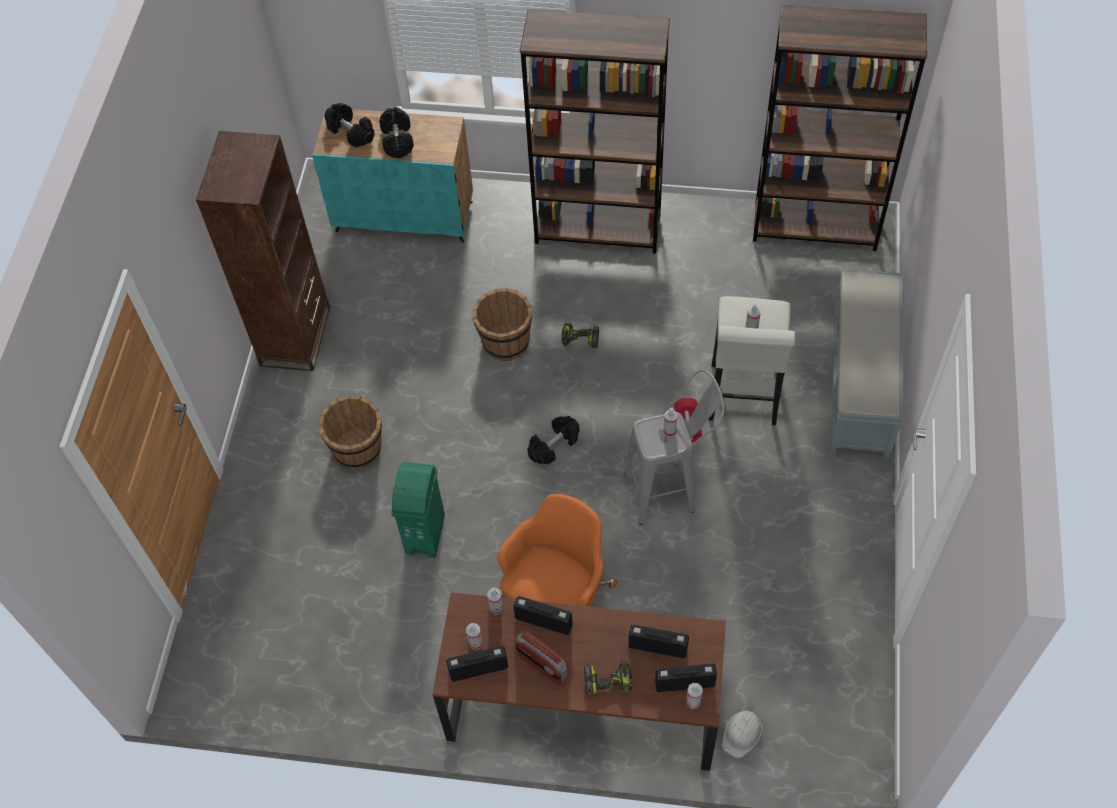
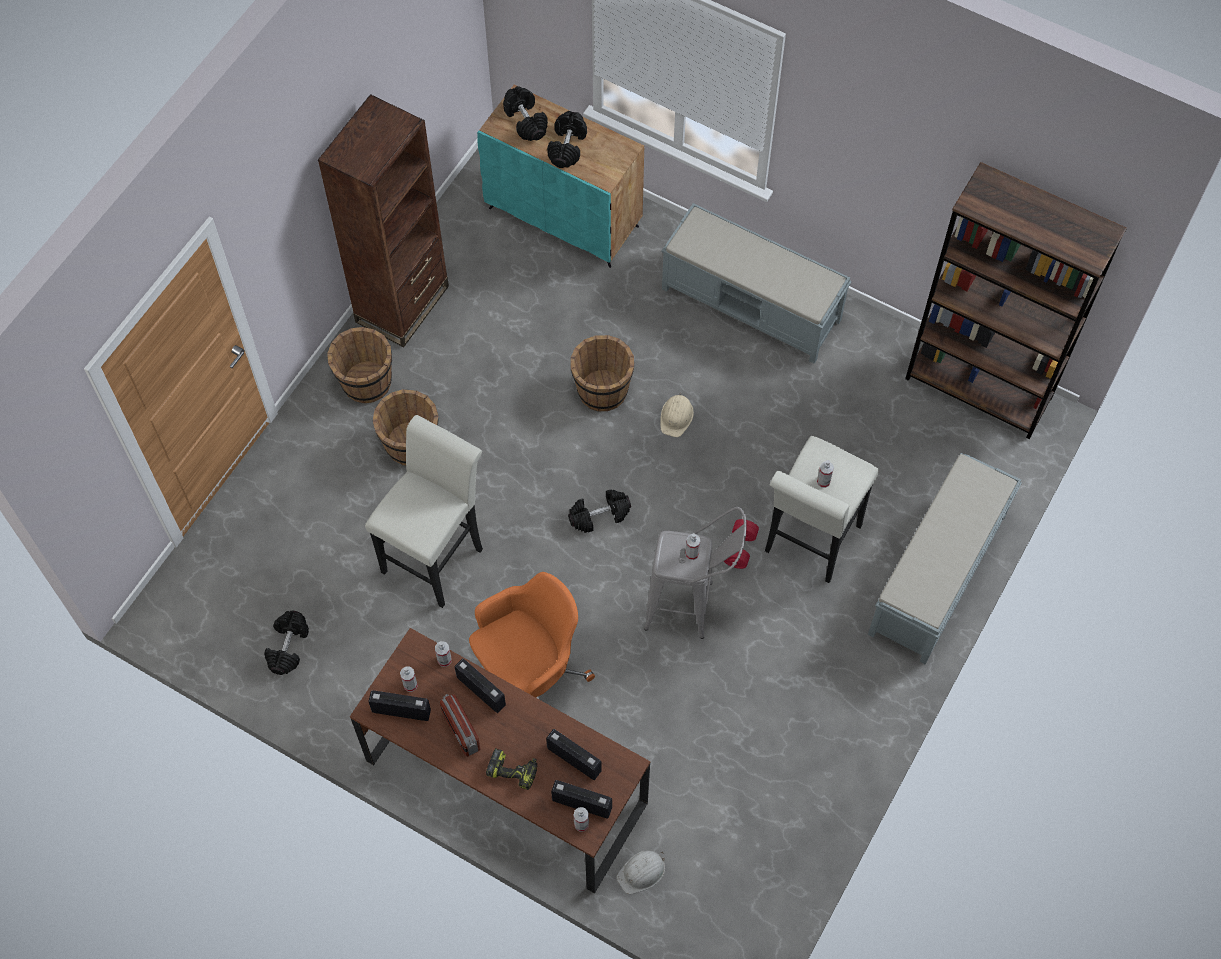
camera: 20 degrees right, 5 degrees up
(292, 412) = (366, 382): none -> brown bucket
(326, 668) = (288, 647): none -> black dumbbell
(426, 534) = (437, 555): green trash can -> white stool
(579, 340) = (676, 416): power drill -> beige hard hat
(598, 229) = (752, 305): brown bookcase -> grey bench

